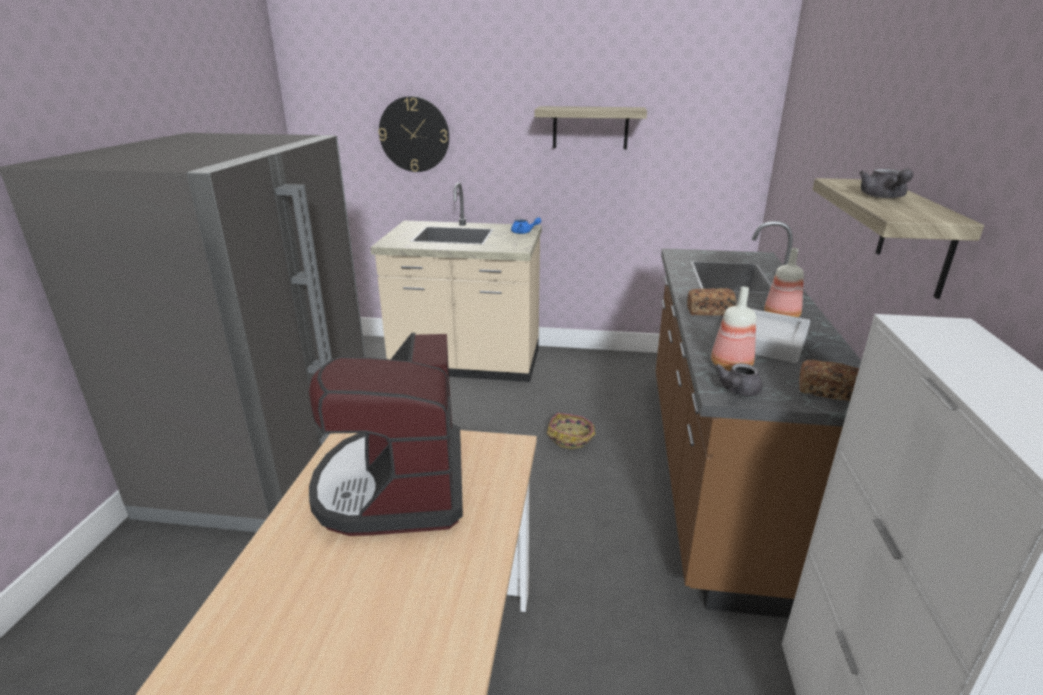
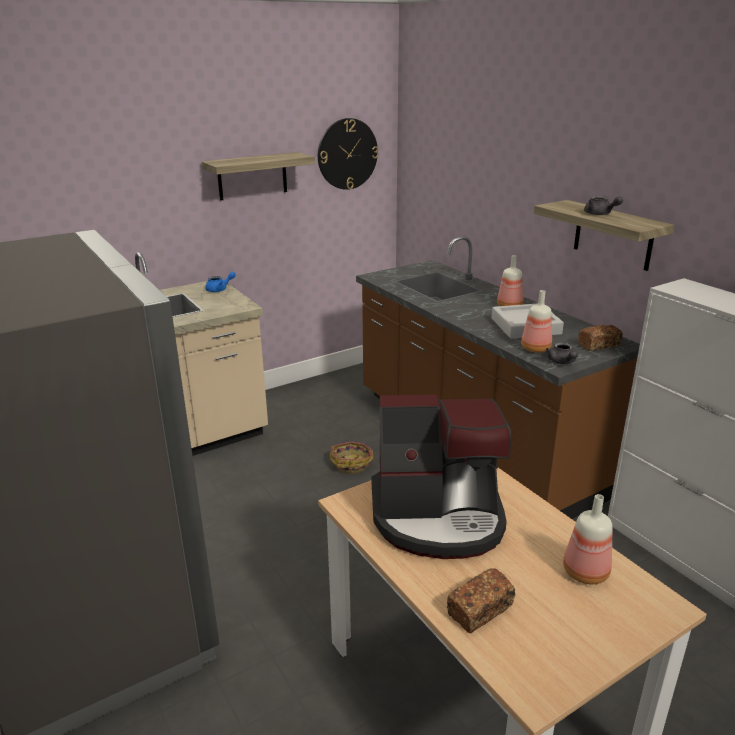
camera: 40 degrees left, 0 degrees up
(395, 485) = (438, 517): coffee machine -> coffee machine turned 45 degrees counterclockwise
(414, 134) = (65, 208): wall clock -> wall clock (347, 154)
(421, 627) = (583, 572): none -> bottle
(709, 311) = (467, 316): bread -> bread (480, 610)

